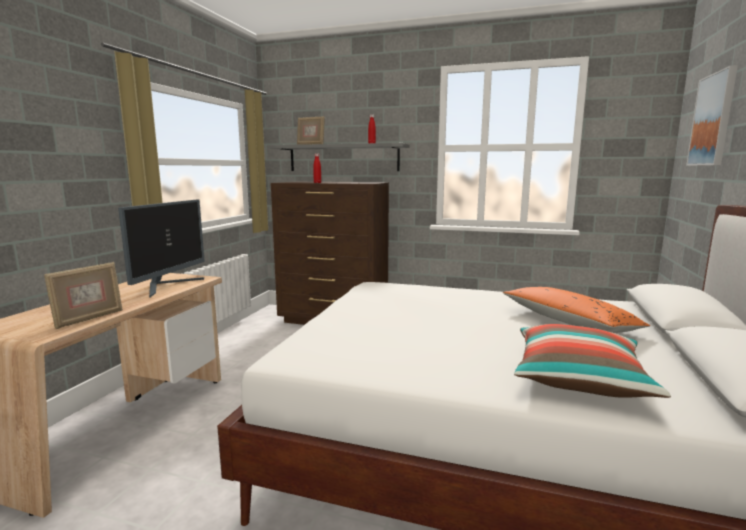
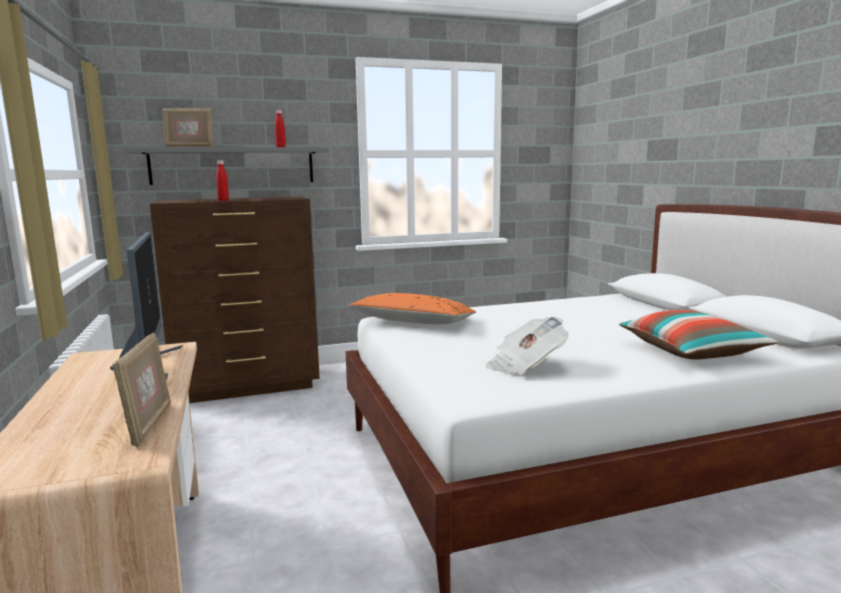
camera: 35 degrees left, 0 degrees up
(382, 345) = (525, 365): none -> newspaper
(569, 322) = (609, 317): orange pillow -> orange pillow (413, 322)
(713, 120) = (622, 133): picture -> none

